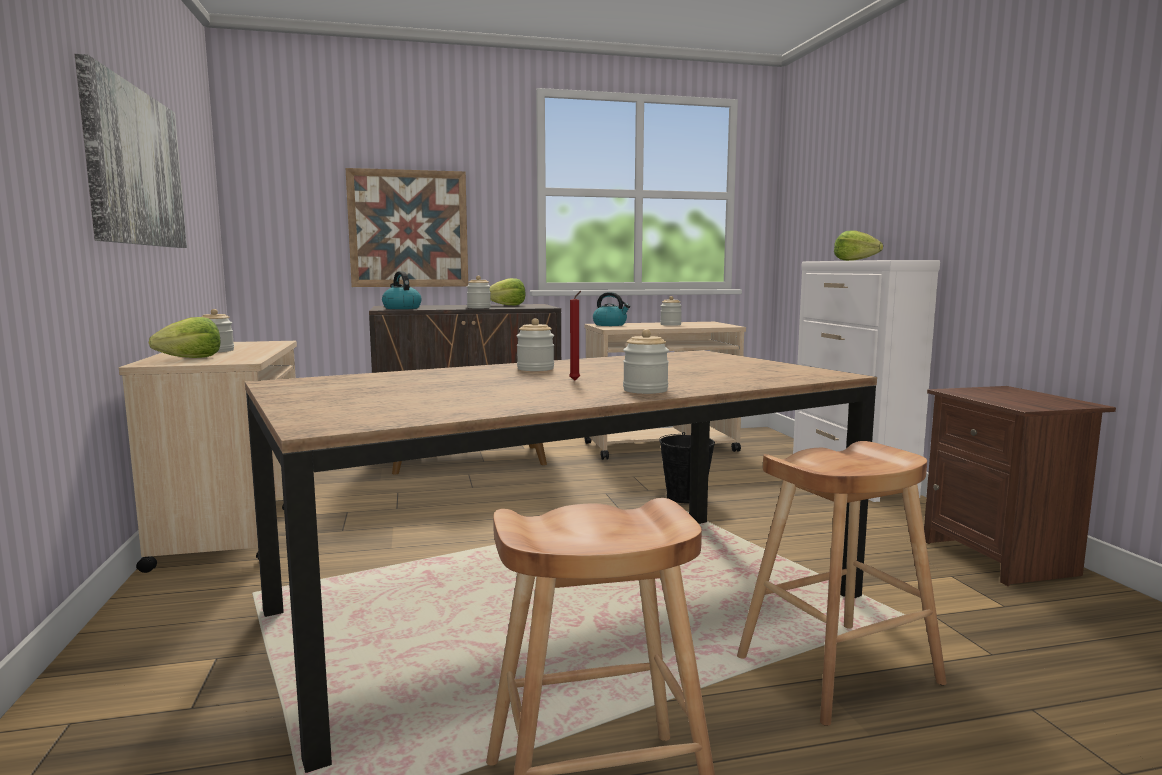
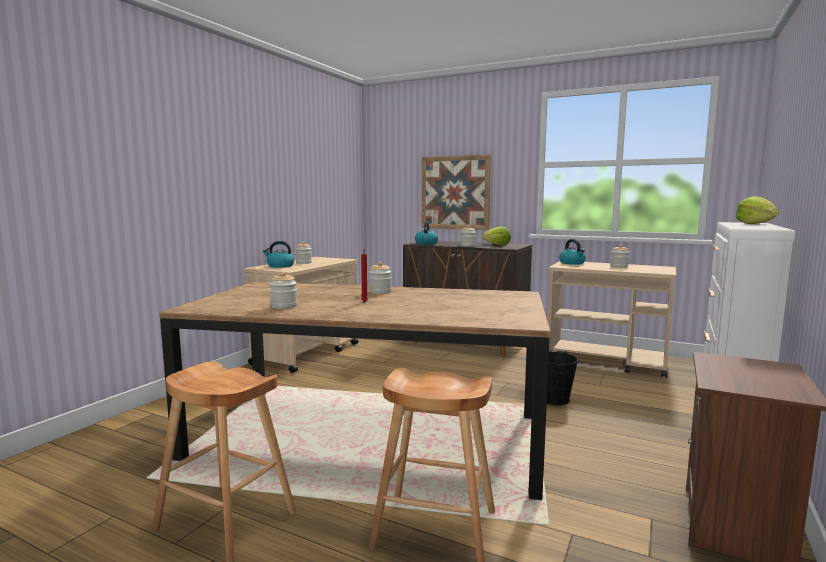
camera: 40 degrees right, 0 degrees up
(135, 167) = (276, 172): picture -> none
(191, 358) = (280, 266): lettuce -> kettle
(645, 390) = (367, 314): jar -> jar (284, 306)

